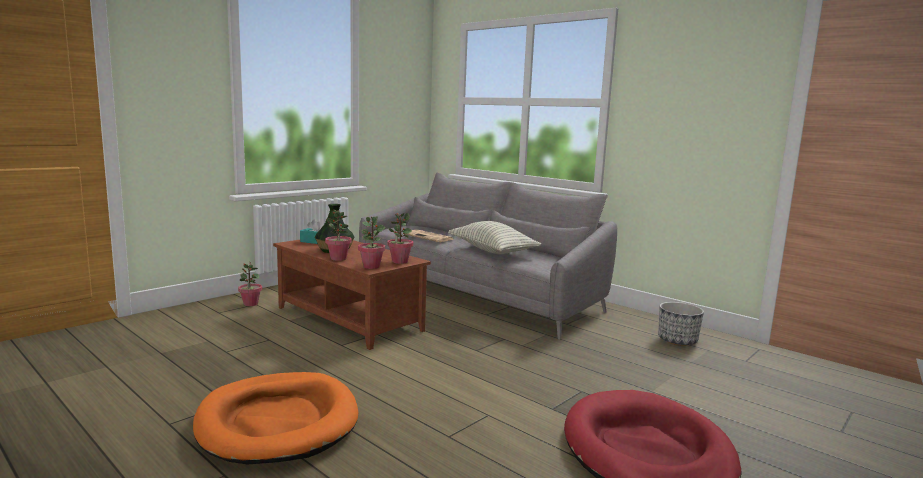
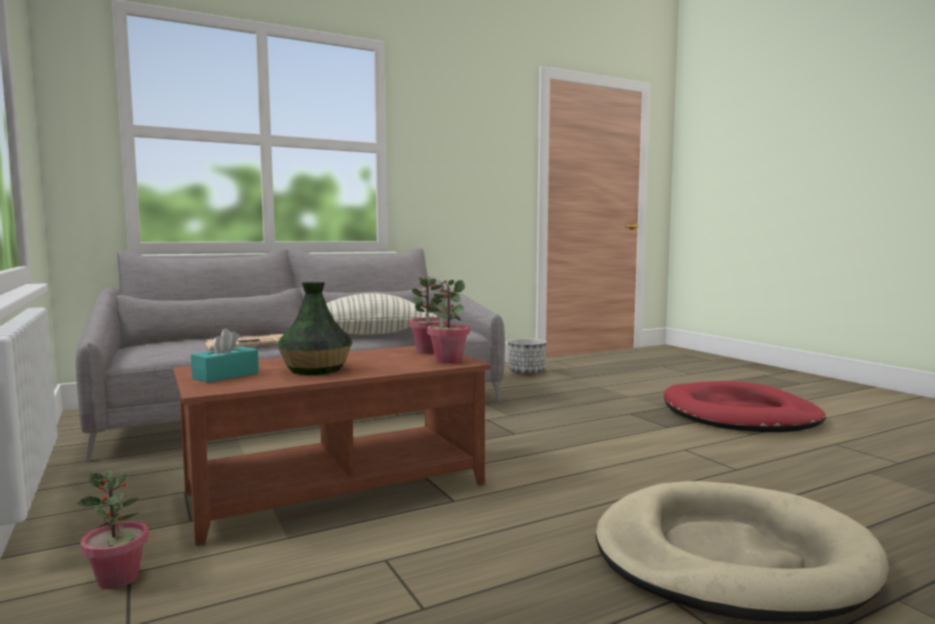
camera: 70 degrees left, 5 degrees down
(278, 422) = (730, 557): orange dog bed -> beige dog bed
(338, 259) = (382, 370): potted plant -> none

